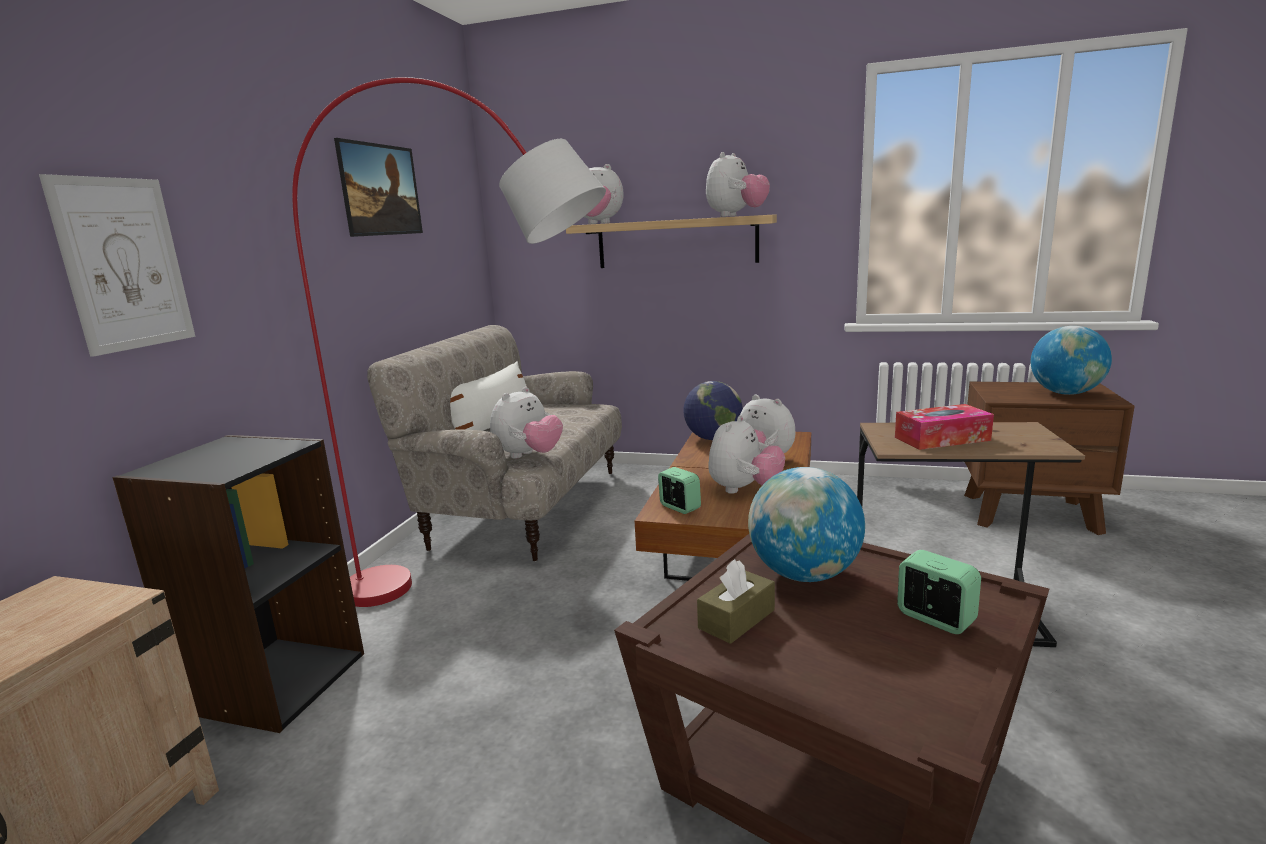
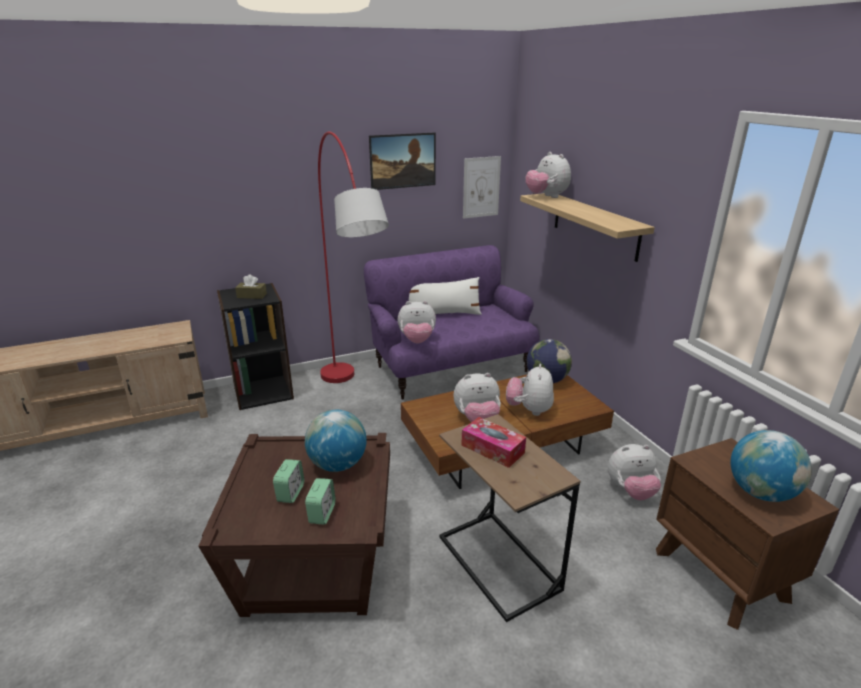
camera: 50 degrees right, 10 degrees up
(124, 264) = (234, 207): picture -> picture (481, 187)
(524, 507) = (450, 367): beige sofa -> purple sofa
(679, 507) = (429, 409): alarm clock -> alarm clock (290, 493)
(736, 216) = (609, 222): plush toy -> plush toy (630, 491)
(736, 619) = (282, 460): brown tissue box -> brown tissue box (252, 296)

